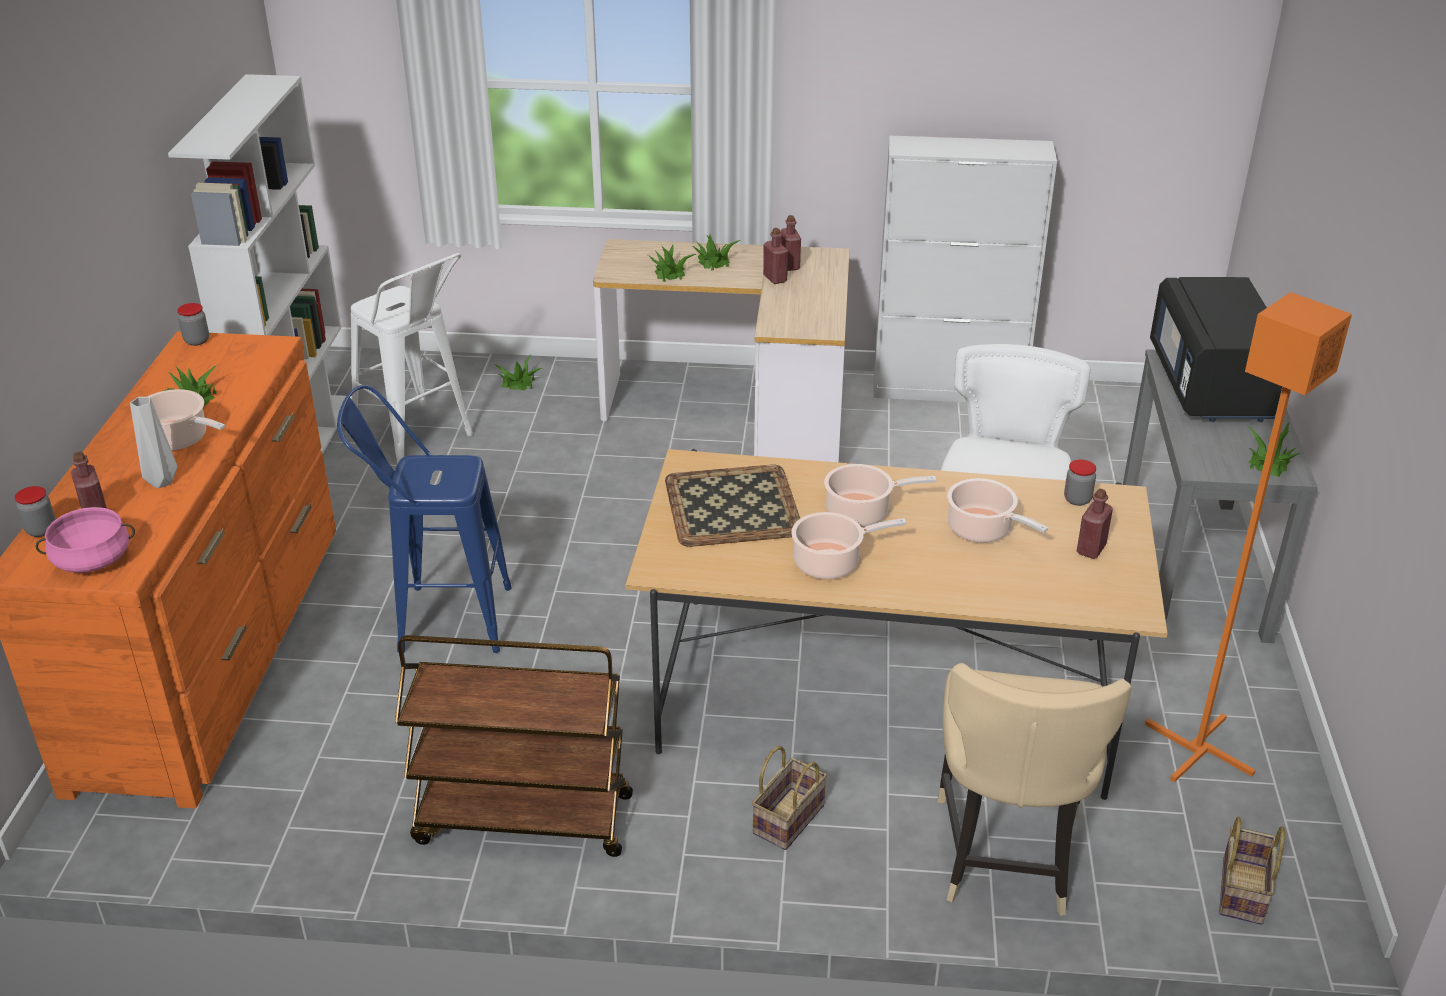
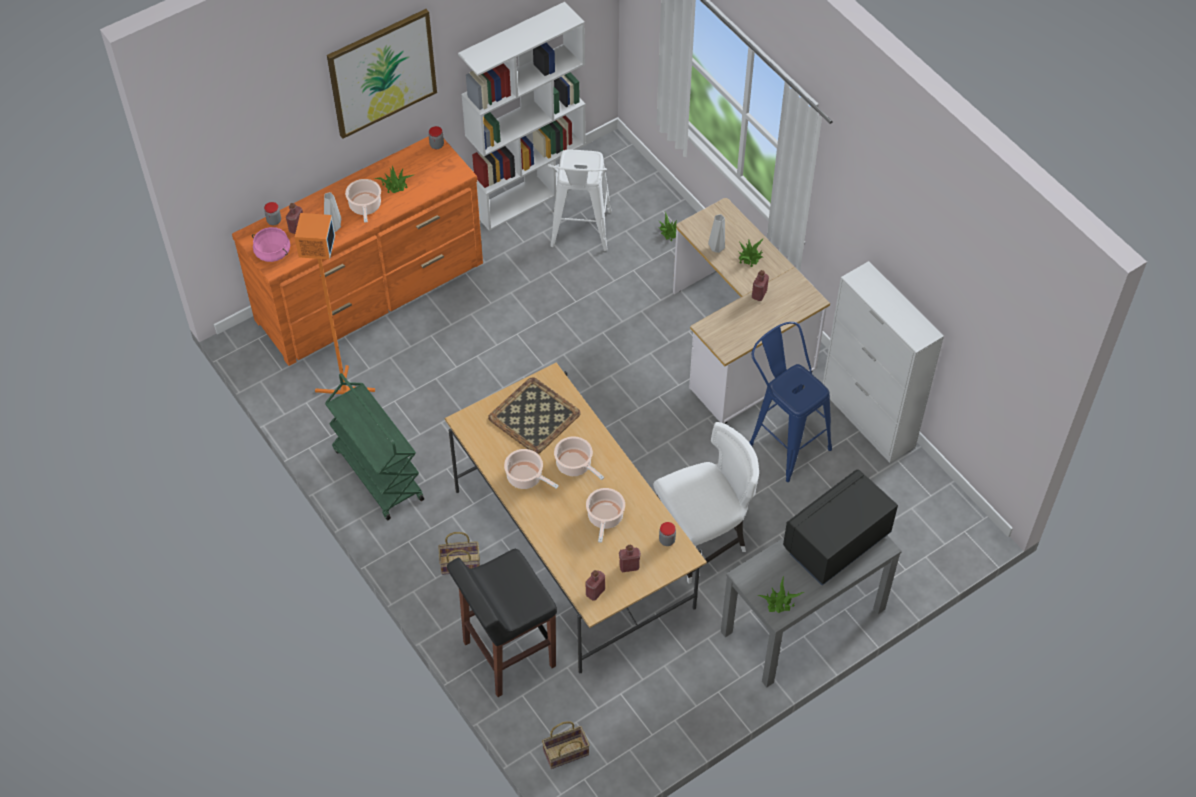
camera: 50 degrees right, 20 degrees up
(88, 190) = (382, 72): none -> picture
(440, 619) = (464, 351): blue stool -> blue stool (784, 441)
(522, 820) = (377, 474): brown cart -> green cart
(669, 273) = (717, 248): potted plant -> grey vase
(789, 265) = (780, 291): red bottle -> red bottle (595, 592)
(1005, 858) = (507, 655): beige chair -> black stool
(1198, 750) = (648, 693): orange floor lamp -> orange floor lamp (344, 391)

